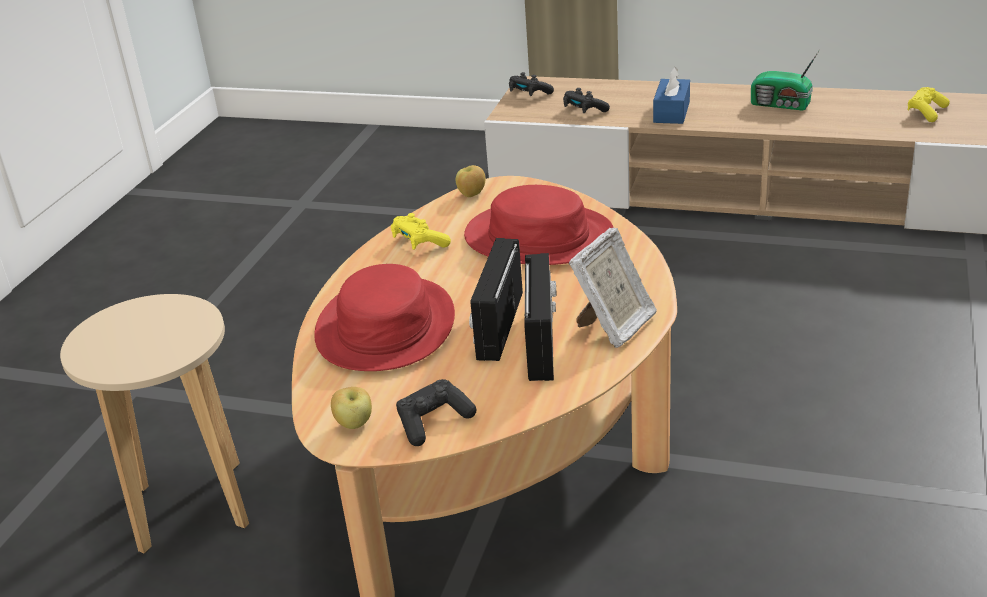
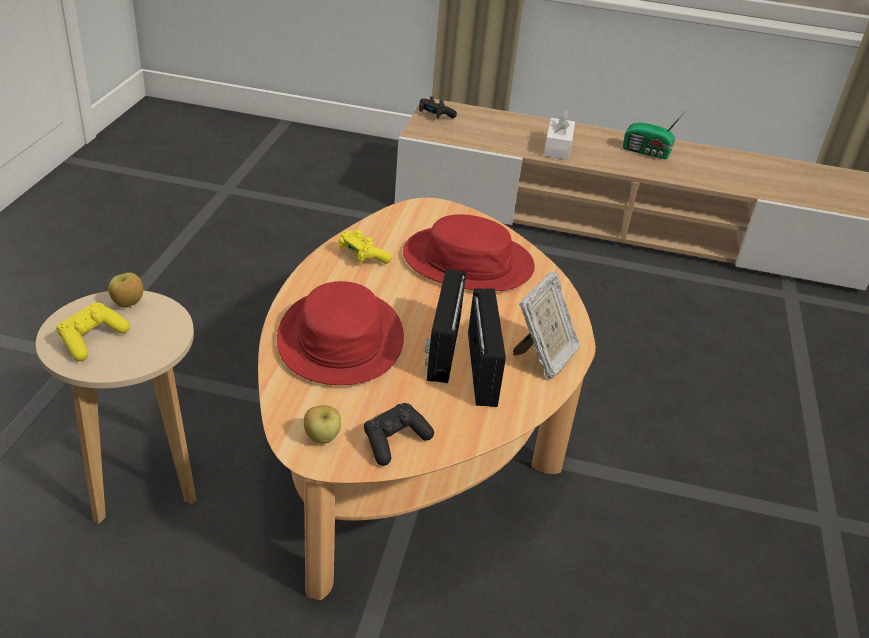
camera: 10 degrees left, 5 degrees up
(471, 194) = (404, 213): apple -> apple (127, 304)
(584, 110) = (483, 137): black game controller -> none
(671, 112) = (557, 147): blue tissue box -> white tissue box
(926, 112) = (763, 173): yellow game controller -> yellow game controller (92, 340)

